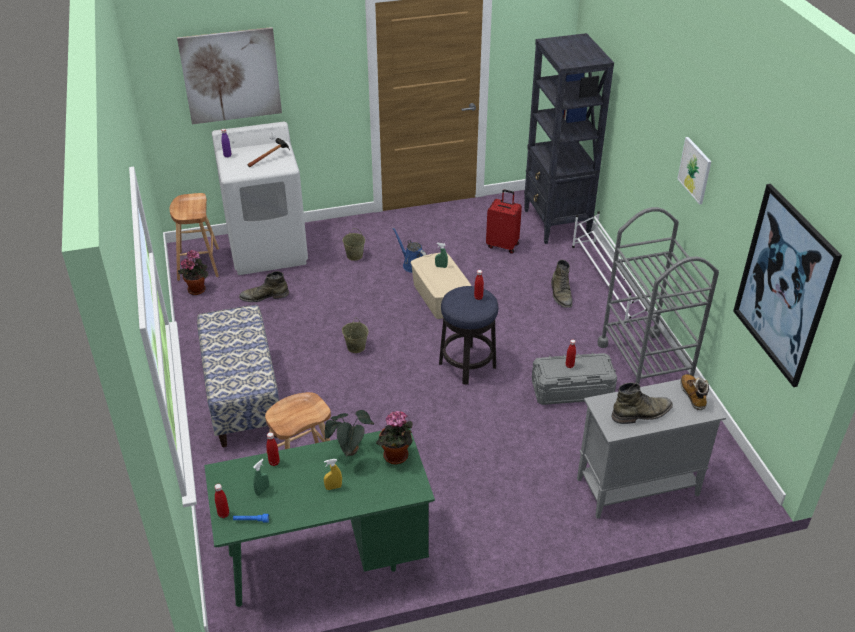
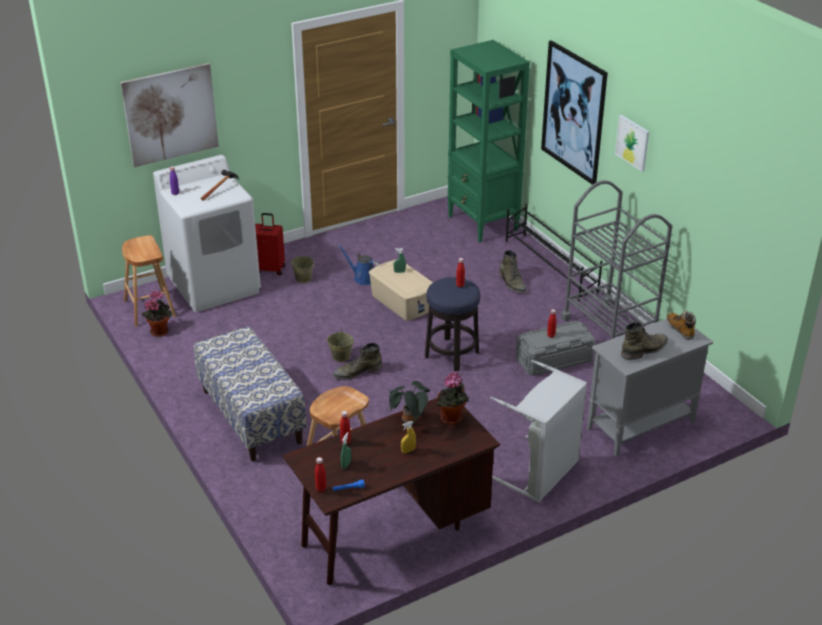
camera: 15 degrees left, 5 degrees down
(264, 296) = (231, 327): green boot -> green boot (357, 372)
(325, 559) = (392, 533): green desk -> brown desk
(503, 245) = (441, 249): red suitcase -> red suitcase (270, 269)
(507, 522) = (541, 473): none -> grey laundry basket
(556, 224) = (483, 223): black bookcase -> green bookcase
(608, 283) = (550, 267): white shoe rack -> black shoe rack
(784, 285) = (738, 222): picture -> picture (573, 112)

